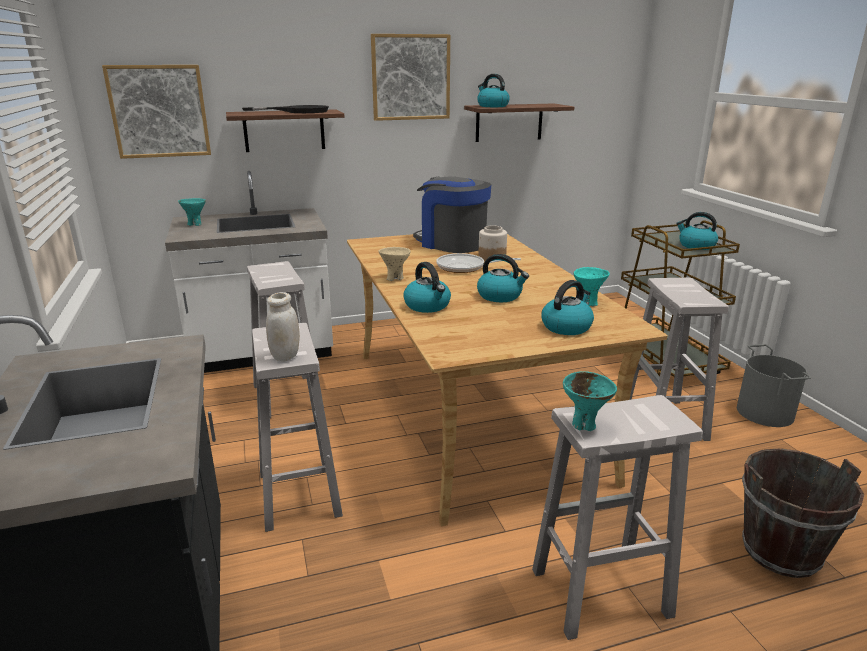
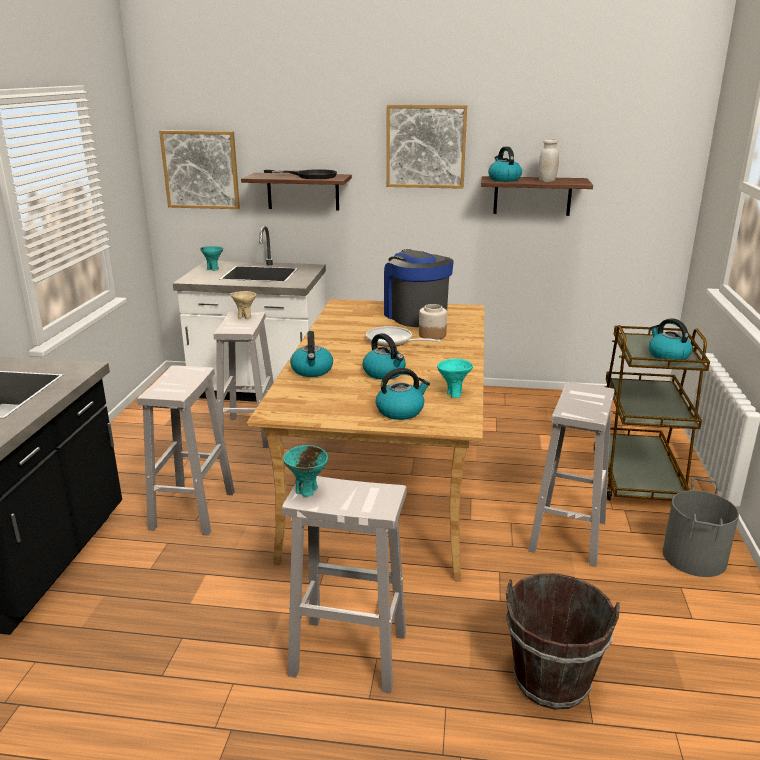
camera: 25 degrees right, 0 degrees up
(285, 356) = (167, 391): white jar -> white jar (547, 181)
(395, 278) = (319, 342): beige bowl -> beige bowl (244, 317)

